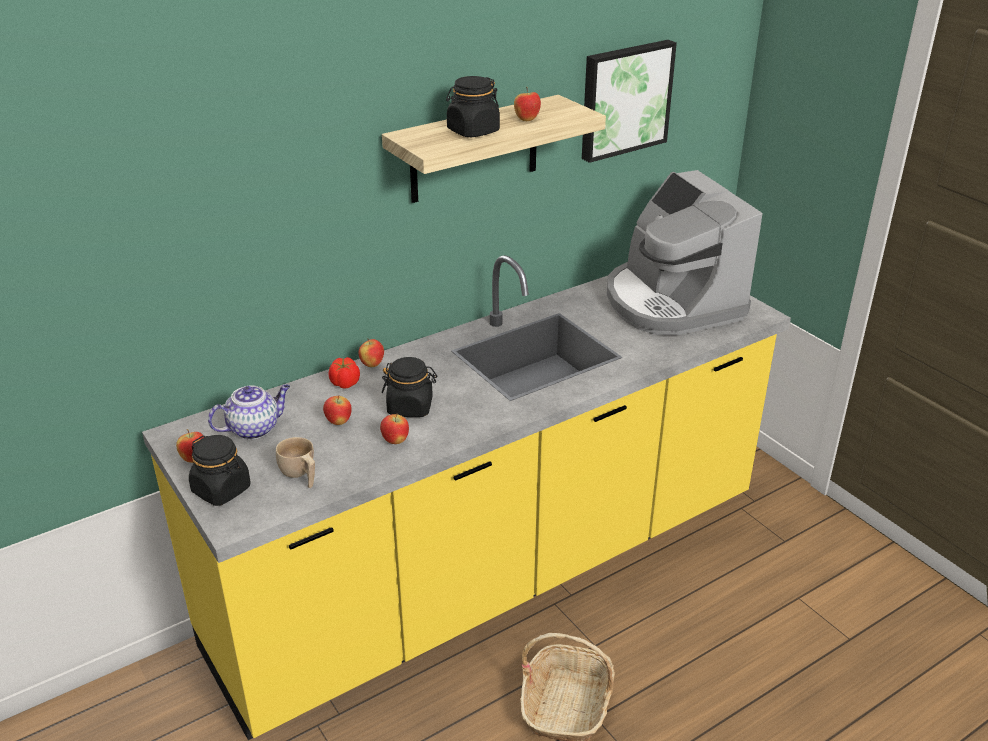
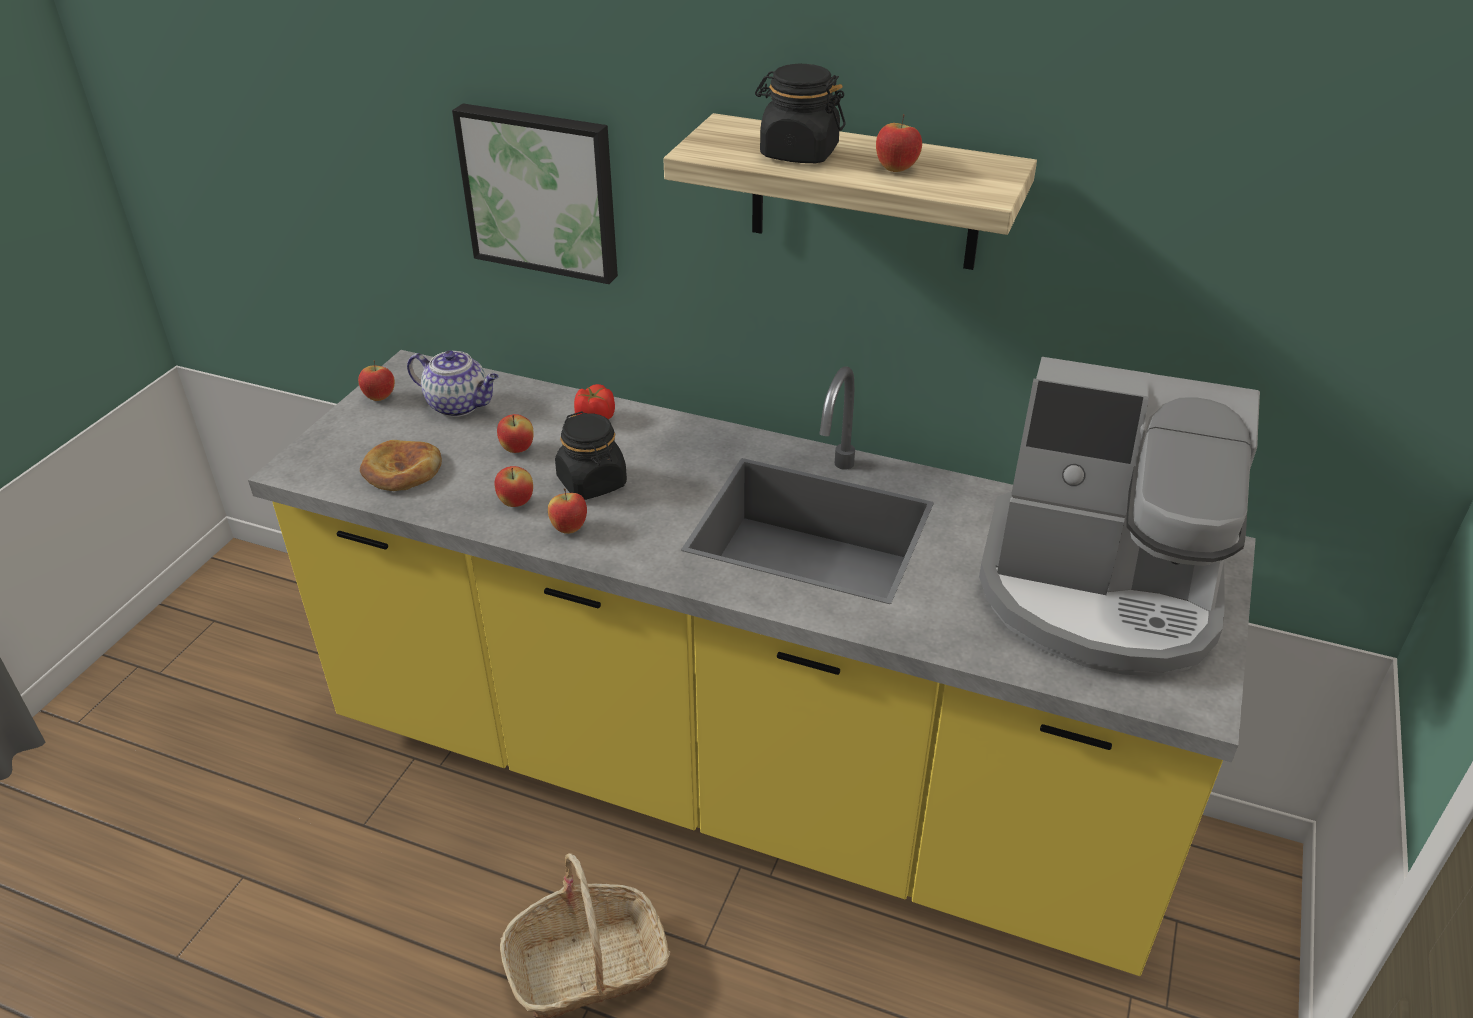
camera: 55 degrees right, 5 degrees up
(222, 490) = (342, 437): black jar -> none
(300, 475) = (402, 471): beige cup -> bread
(372, 364) = (650, 419): apple -> apple (569, 529)
(624, 99) = (1187, 217): picture -> picture (542, 191)
(671, 302) = (1100, 592): coffee machine -> coffee machine turned 105 degrees counterclockwise

